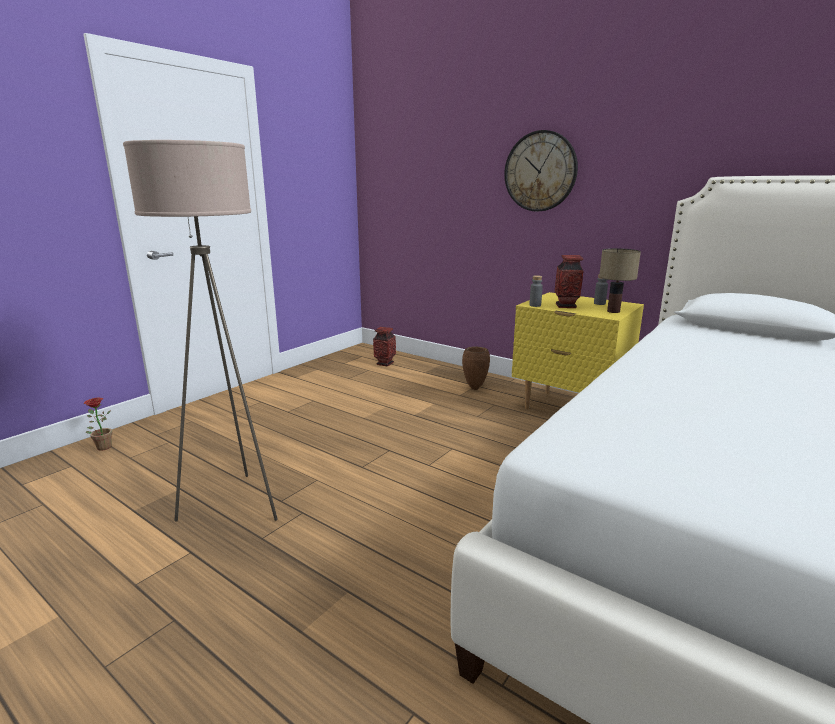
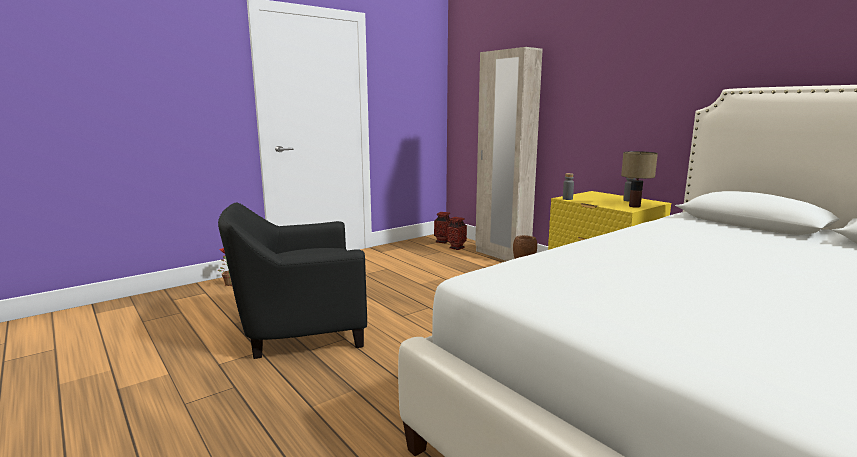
camera: 15 degrees right, 5 degrees down
(234, 504) = (300, 328): beige floor lamp -> black armchair
(441, 369) = (502, 255): none -> beige wardrobe
(540, 171) = (586, 87): wall clock -> none
(566, 306) = (595, 200): vase -> vase (442, 241)

